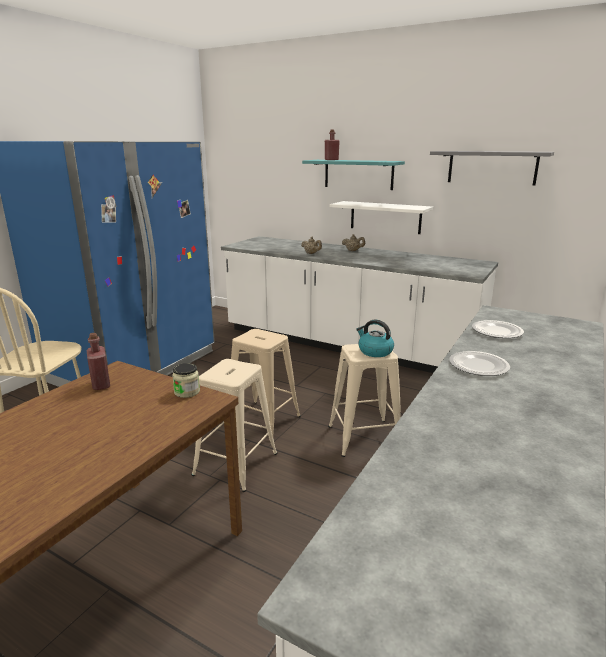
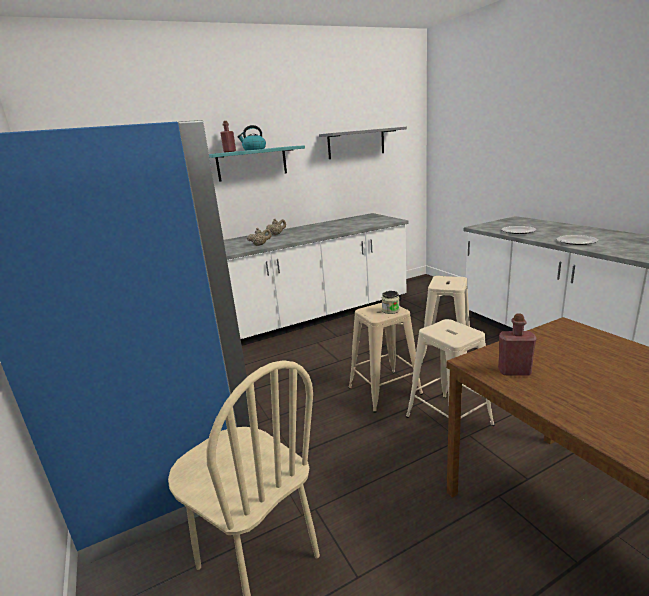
camera: 55 degrees left, 0 degrees up
(187, 392) = (548, 333): jar -> jar (390, 310)
(374, 351) = (451, 280): kettle -> kettle (254, 149)
(385, 217) = (284, 199): white shelf -> none

